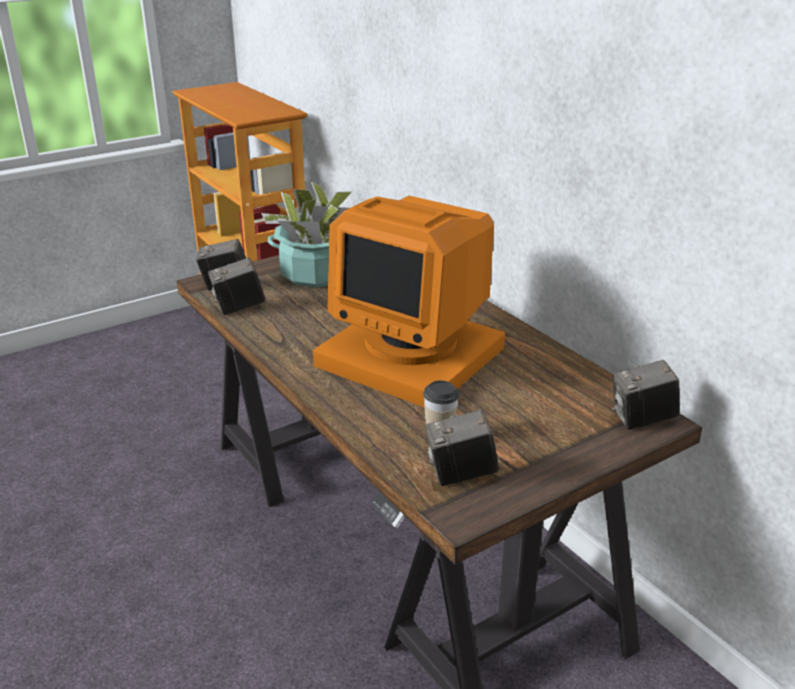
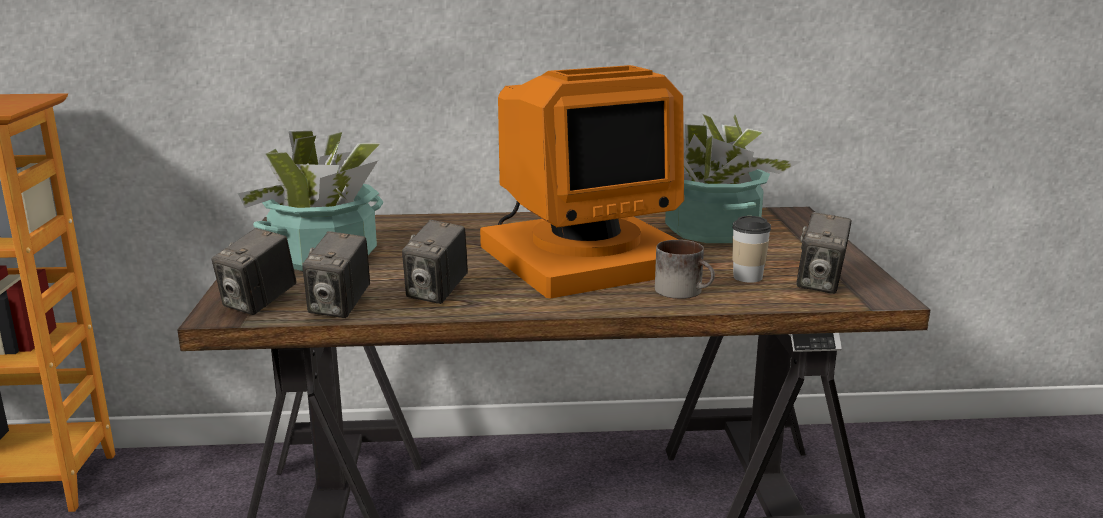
camera: 60 degrees left, 10 degrees down
(378, 414) = (684, 291): none -> mug
(545, 392) = (712, 231): none -> potted plant
(642, 420) = (785, 217): camera -> camera (437, 293)

